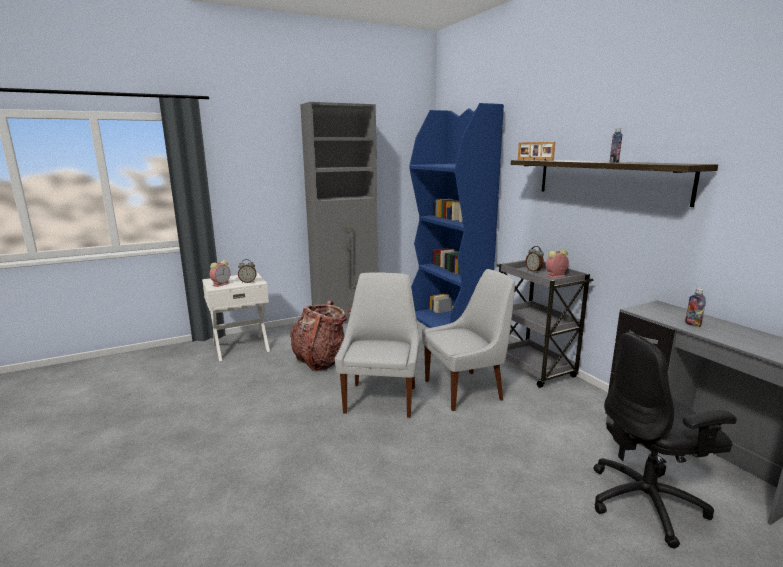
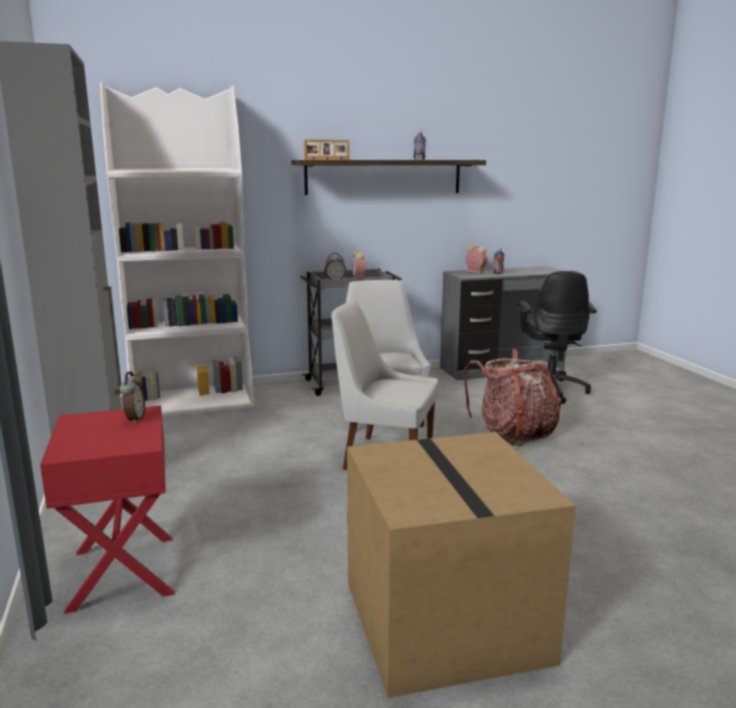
camera: 80 degrees left, 0 degrees up
(161, 437) = (448, 623): none -> cardboard box
(221, 284) = (121, 440): alarm clock -> alarm clock (474, 271)
(241, 347) = (121, 572): white nightstand -> red nightstand
(321, 360) = (249, 490): backpack -> backpack (513, 433)
(448, 323) = (193, 401): blue bookcase -> white bookcase

